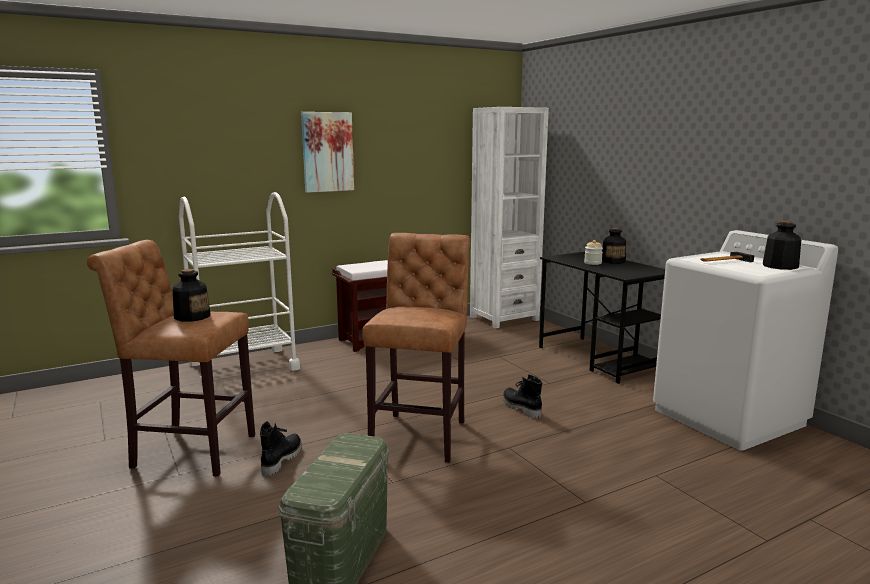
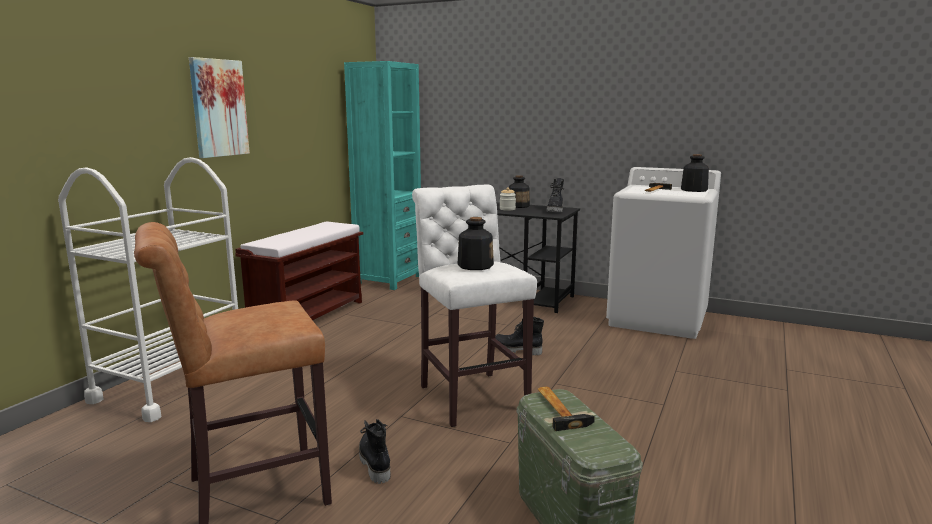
camera: 35 degrees left, 0 degrees up
(192, 316) = (257, 314): bottle -> bottle (475, 266)
(346, 452) = (559, 409): none -> hammer
(421, 434) = (471, 395): brown stool -> white stool
(504, 318) = (389, 280): white bookcase -> turquoise bookcase
(640, 271) = (555, 210): none -> black boot

